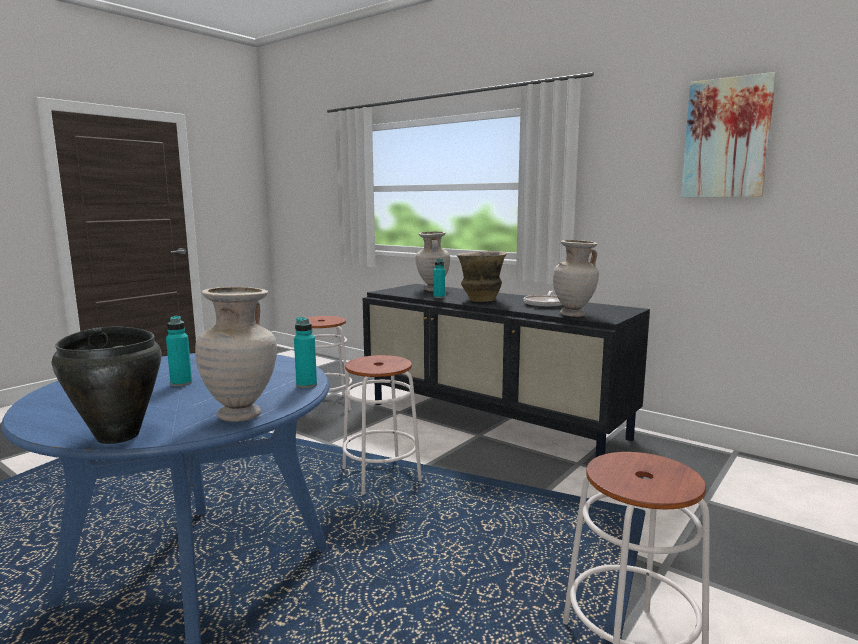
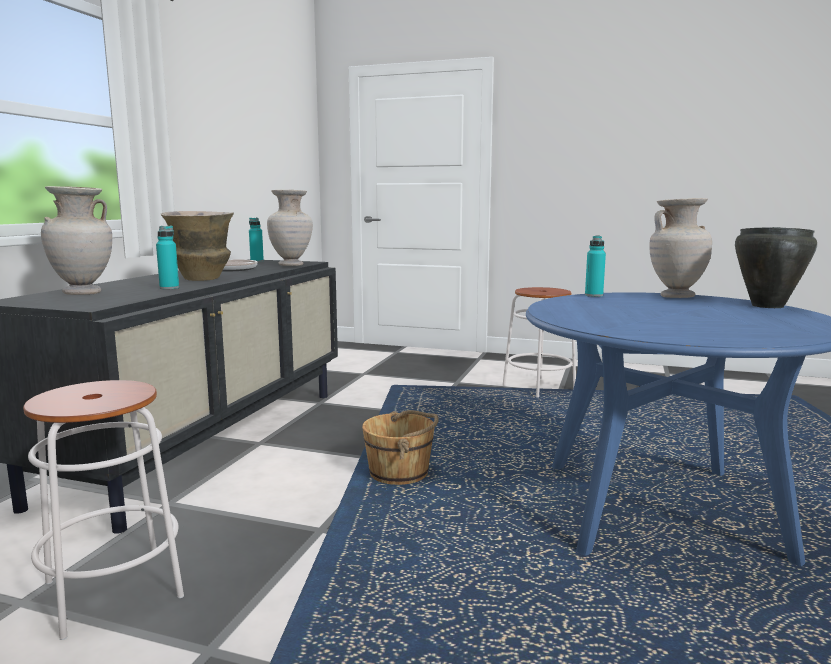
camera: 110 degrees left, 0 degrees up
(181, 383) = (667, 315): turquoise bottle -> turquoise bottle (257, 261)
(381, 475) = (400, 473): white stool -> brown bucket
(726, 138) = (240, 104): picture -> none

